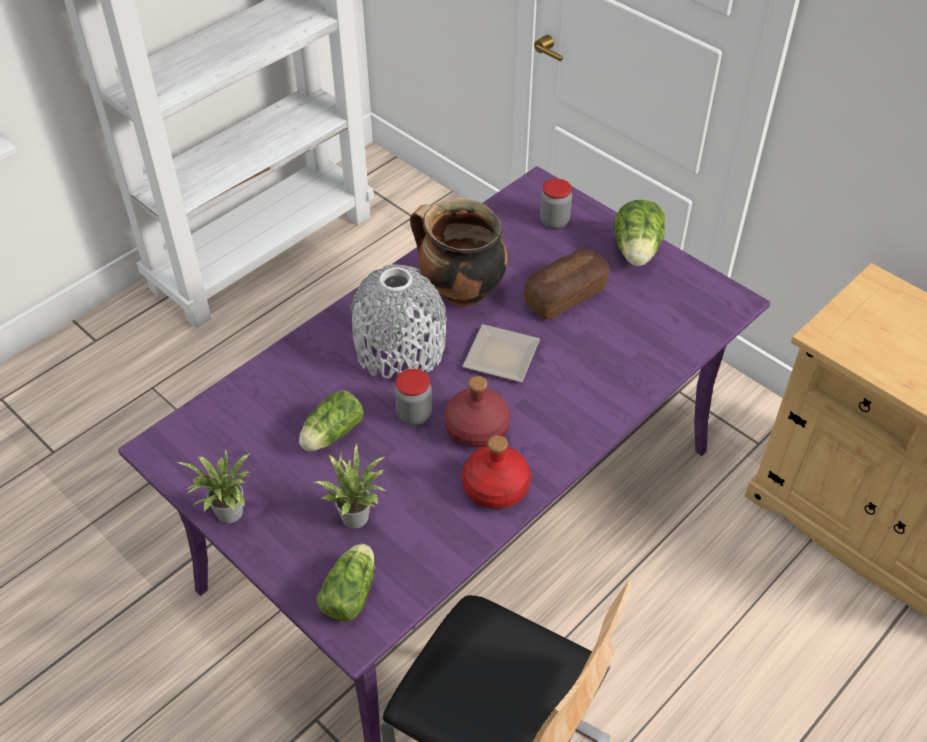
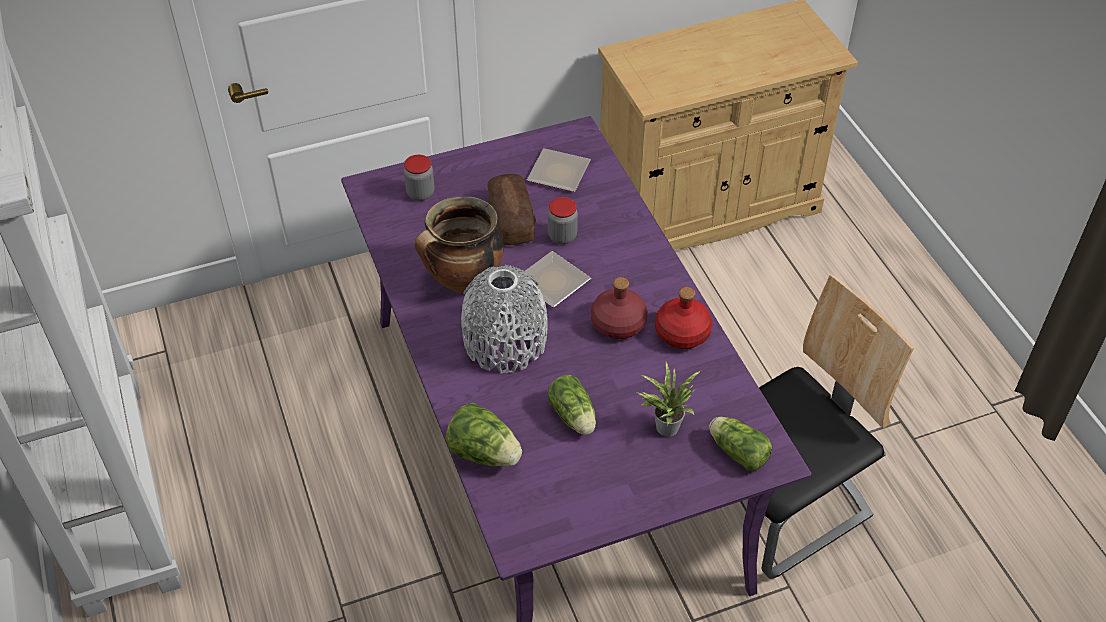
camera: 65 degrees left, 0 degrees up
(229, 515) = (623, 511): potted plant -> none
(414, 414) = (582, 356): jar -> jar (562, 236)
(637, 252) = (491, 161): lettuce -> lettuce (484, 453)
(661, 305) = (557, 171): none -> plate

